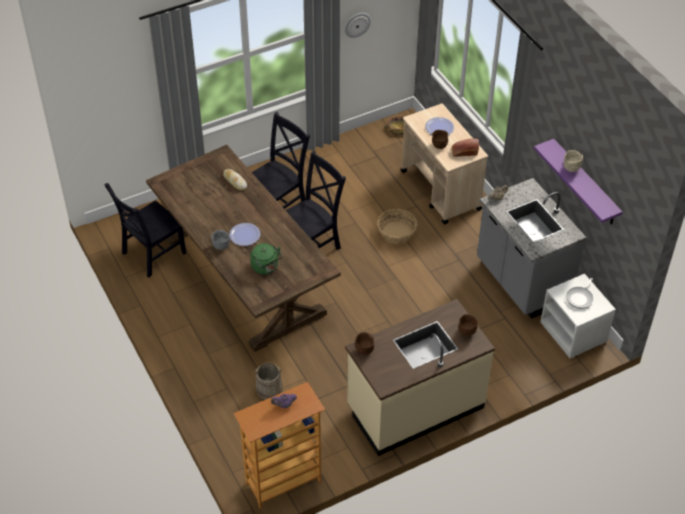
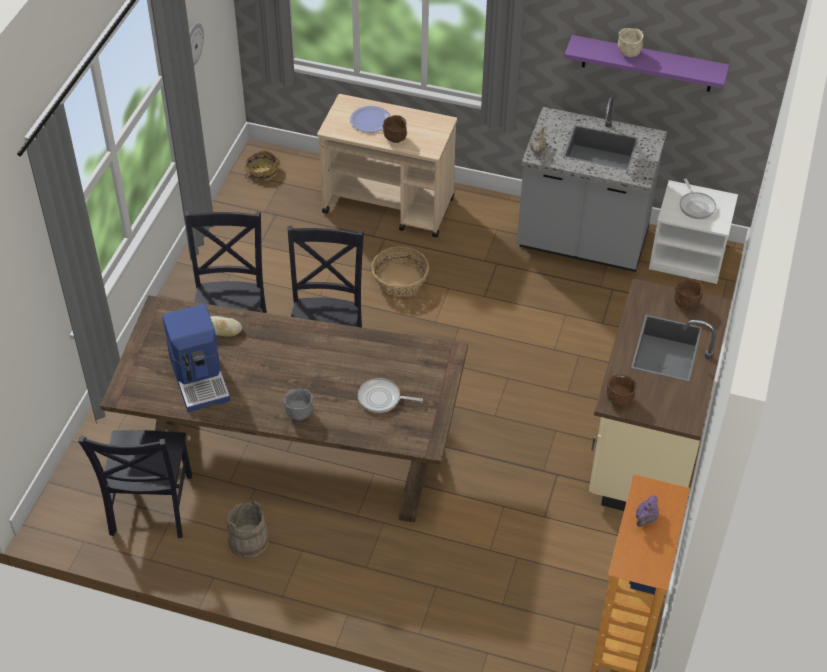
camera: 45 degrees left, 0 degrees up
(200, 198) = (200, 378): none -> coffee machine
(245, 235) = (309, 381): plate -> none
(266, 267) = (382, 399): green kettle -> frying pan
(269, 389) = (482, 549): beige bucket -> beige bucket (249, 541)
(464, 152) = (429, 129): bread -> none

